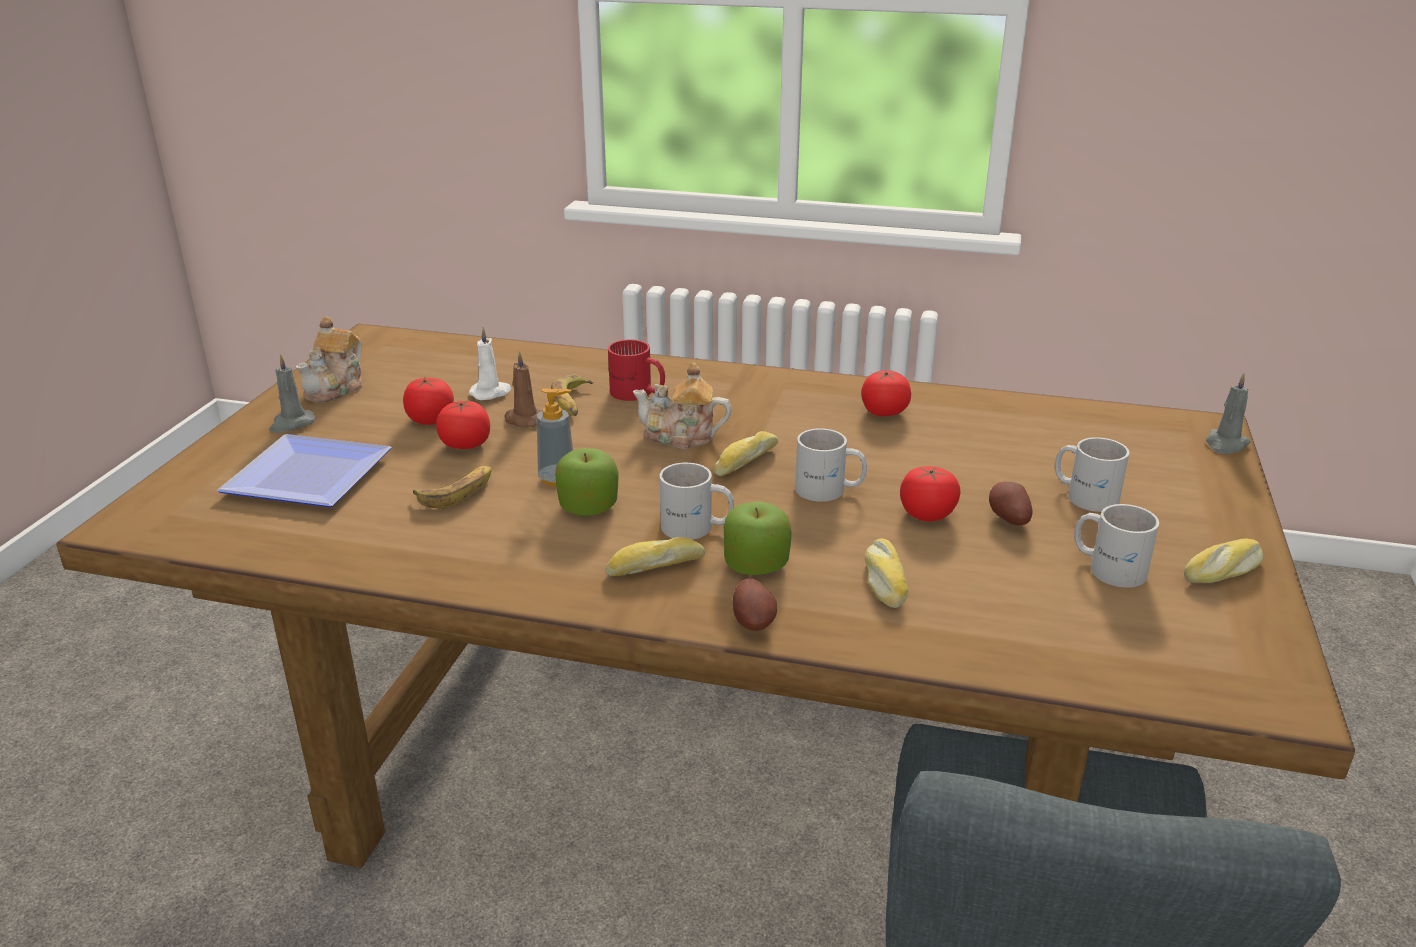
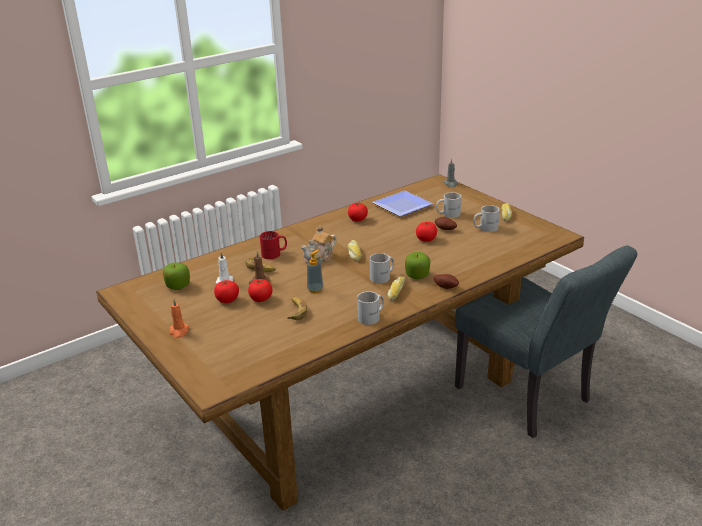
camera: 50 degrees left, 0 degrees up
(292, 424) = (179, 331): grey candle -> orange candle
(302, 478) = (234, 340): plate -> plate (402, 207)
(336, 388) = (161, 313): teapot -> none
(588, 506) = (343, 290): apple -> apple (178, 285)
(829, 491) = (392, 248): white mug -> white mug (372, 317)
(883, 580) = (451, 260): bread -> none

